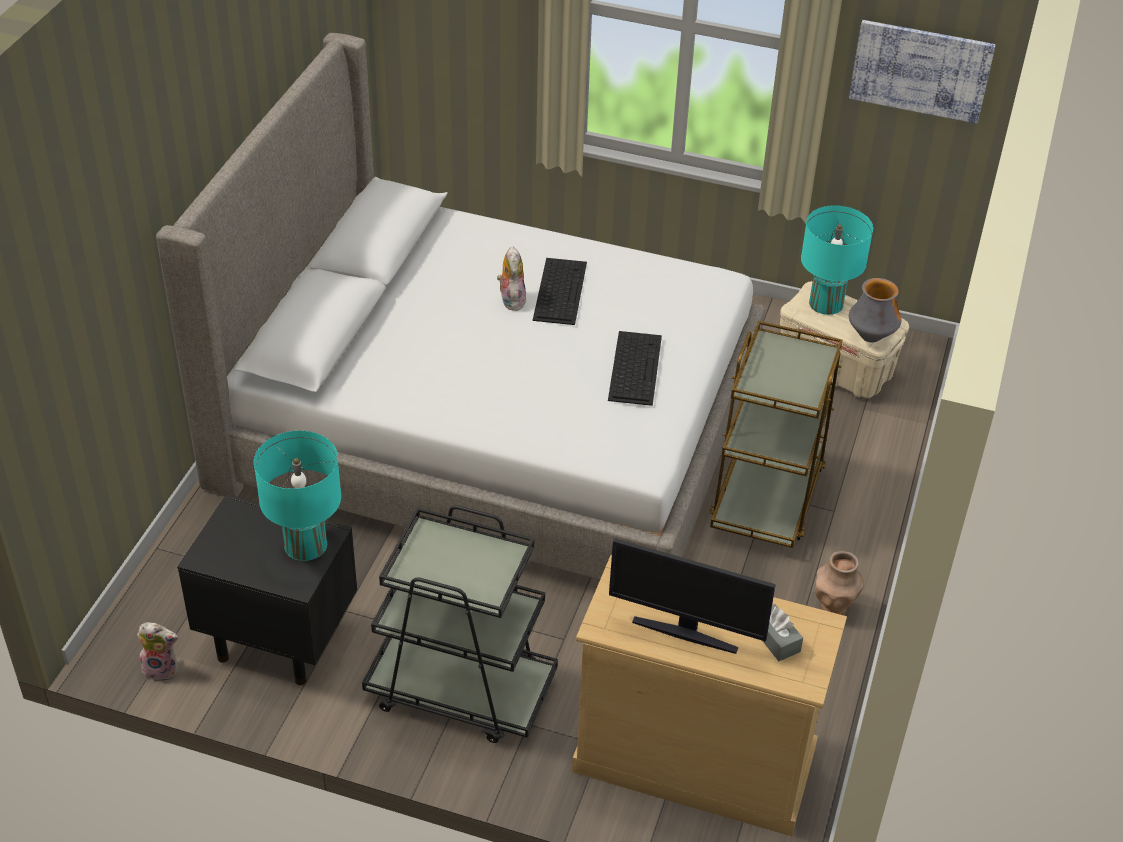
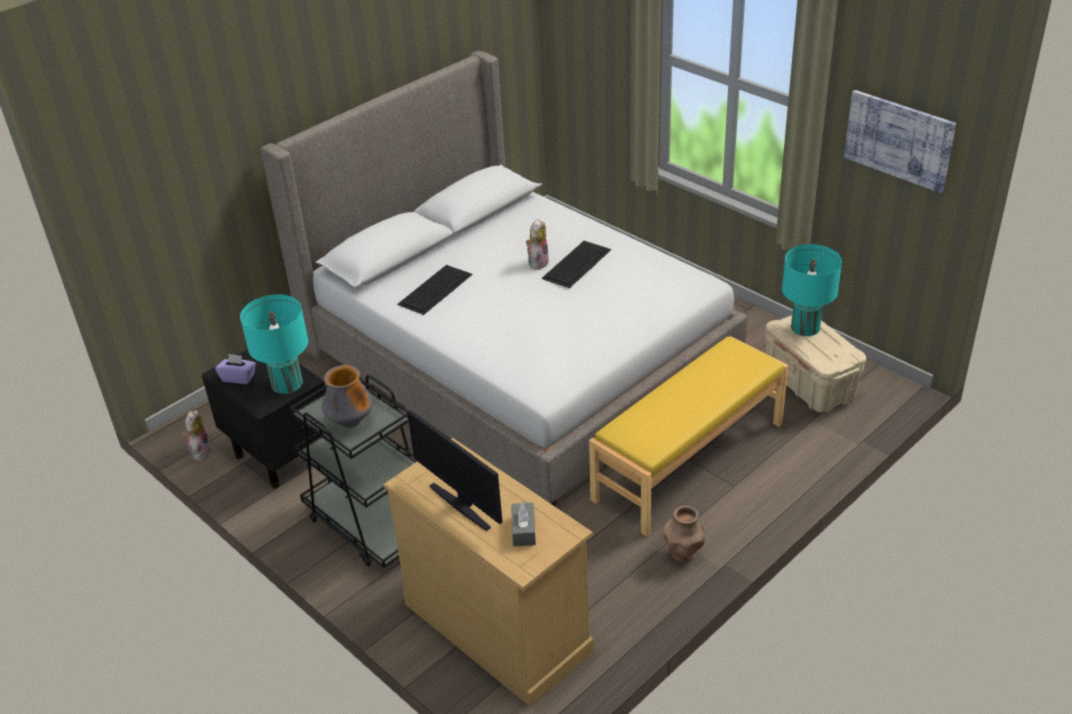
camera: 30 degrees right, 5 degrees down
(162, 669) = (200, 451): plush toy -> plush toy turned 120 degrees counterclockwise
(234, 556) = (238, 378): none -> purple tissue box
(634, 367) = (589, 325): keyboard -> keyboard (435, 289)
(767, 496) = (688, 460): brown cart -> yellow bench
(870, 337) = (825, 359): vase -> vase (351, 422)

